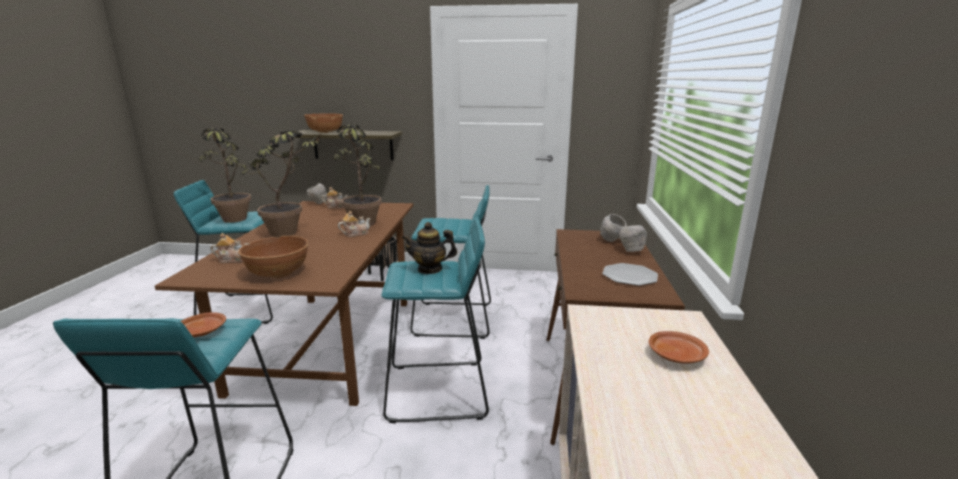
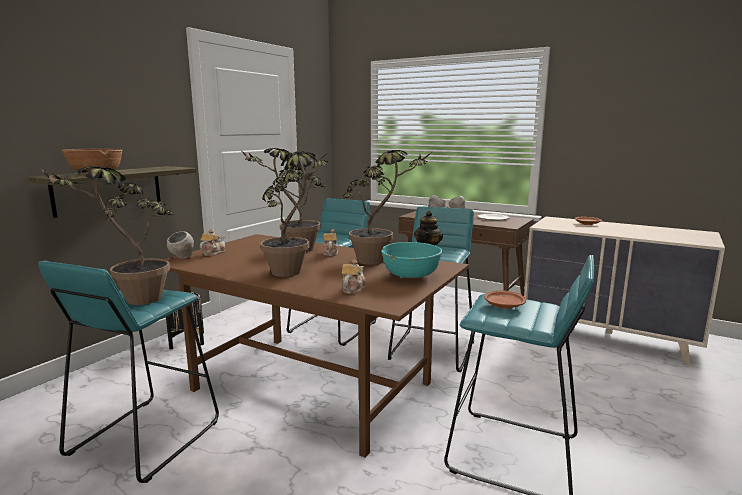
camera: 65 degrees left, 5 degrees down
(278, 273) = (411, 276): brown bowl -> turquoise bowl
(334, 254) = (381, 261): none -> potted plant

